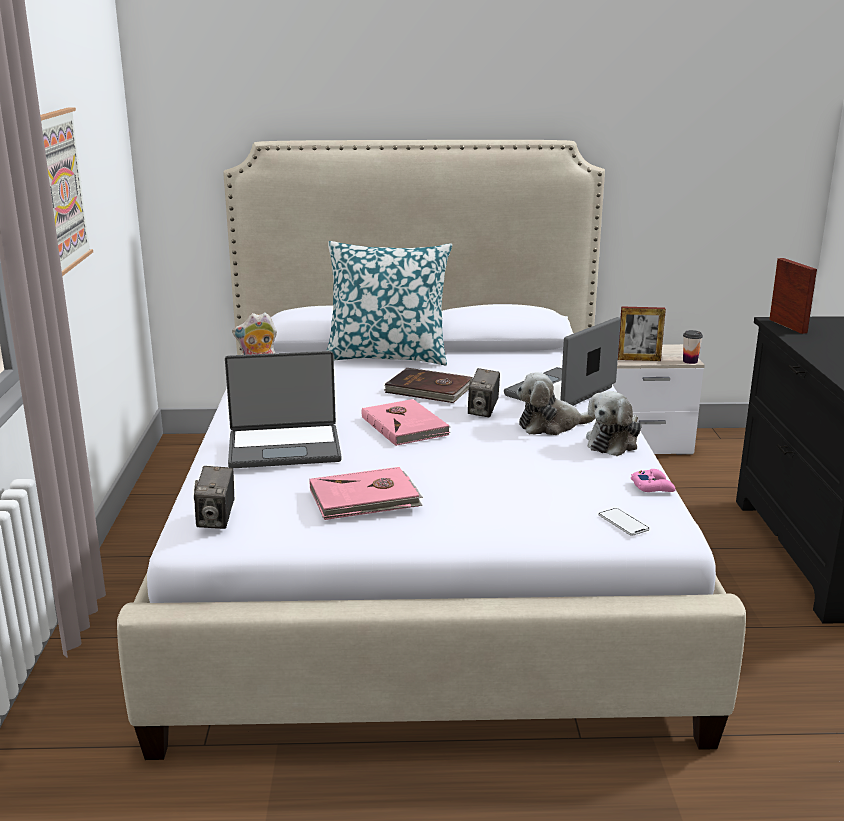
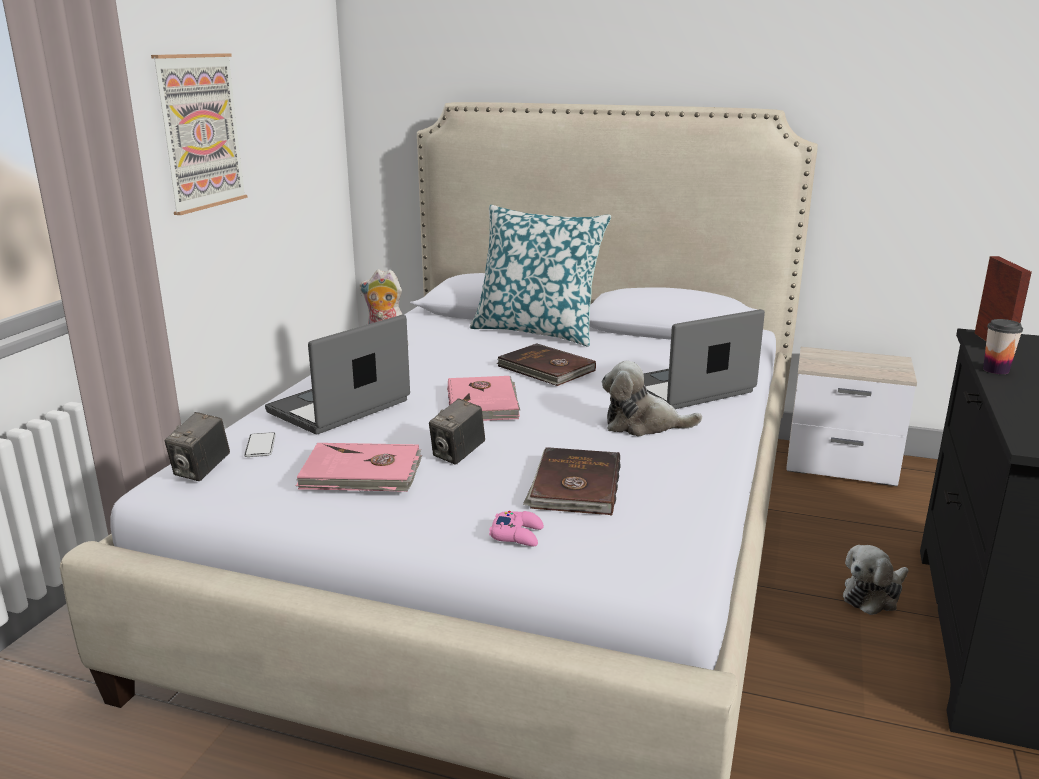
camera: 20 degrees right, 0 degrees up
(284, 447) = (340, 407): laptop -> laptop turned 120 degrees clockwise
(483, 411) = (581, 399): camera -> camera (458, 455)
(542, 481) = (574, 486): none -> brown book
(614, 442) = (700, 454): plush toy -> plush toy (873, 595)
(623, 523) = (623, 554): phone -> phone (260, 446)
(639, 359) = (838, 367): picture frame -> none
(652, 486) = (701, 515): pink game controller -> pink game controller (517, 534)
(690, 361) = (901, 376): cup -> cup (996, 370)

